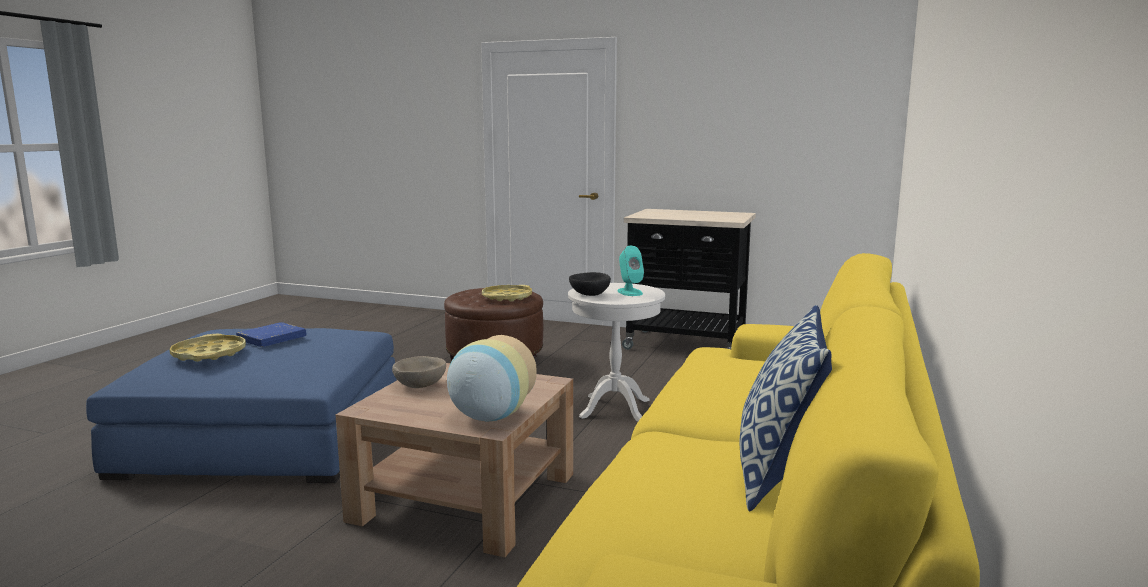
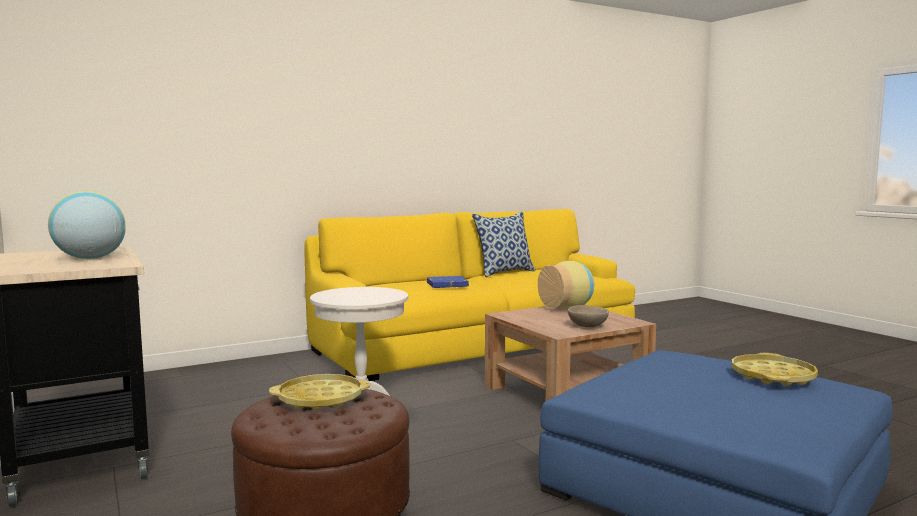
camera: 140 degrees left, 5 degrees down
(272, 339) = (702, 382): blue book -> blue book (447, 285)
(589, 294) = (387, 296): black bowl -> none
(629, 292) = (351, 292): turquoise speaker -> none
(684, 216) = (89, 258): none -> vase

